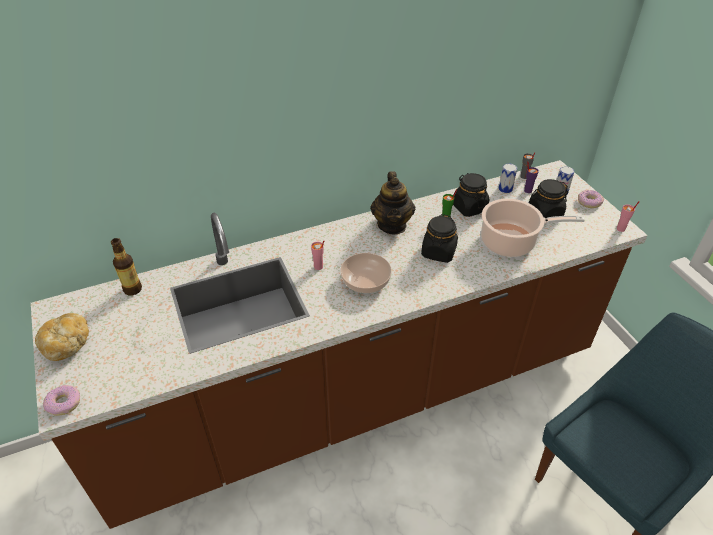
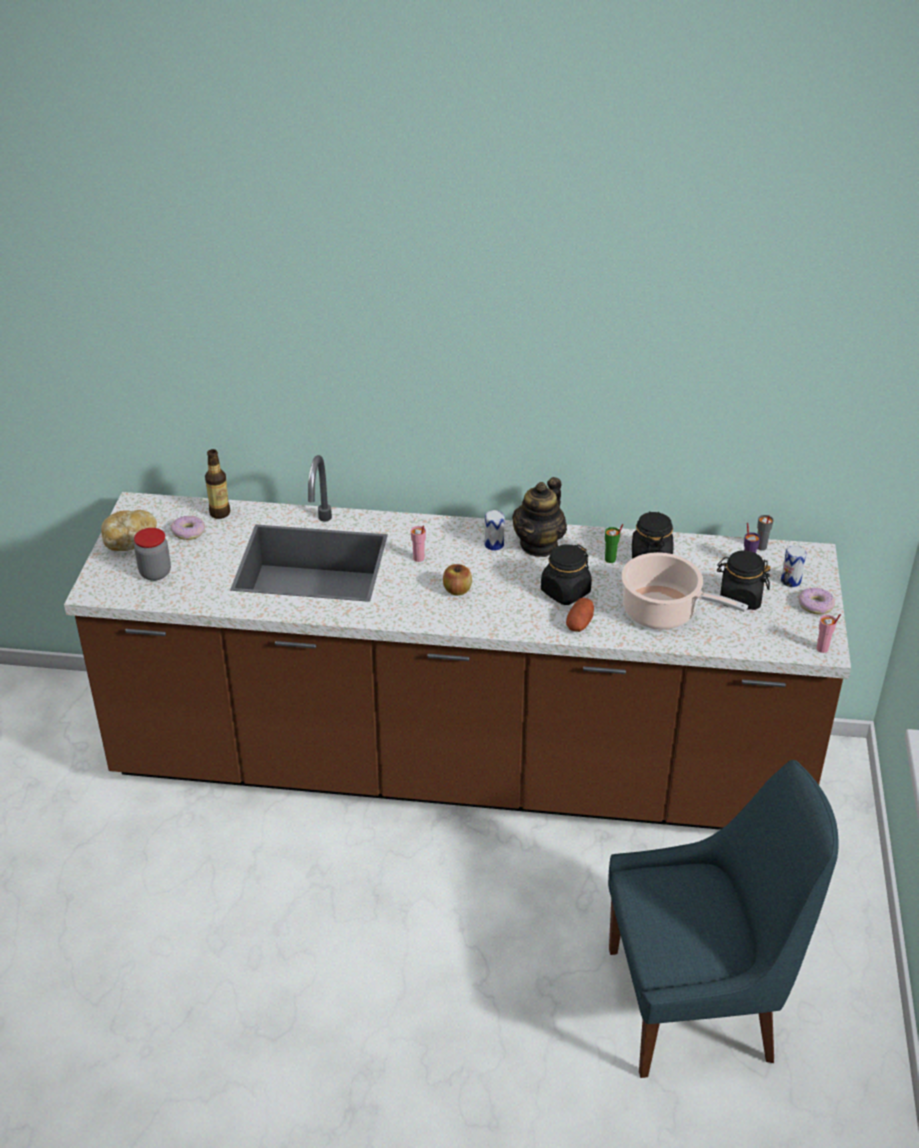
camera: 30 degrees right, 5 degrees down
(64, 403) = (97, 588): donut -> donut (188, 532)
(110, 365) = (155, 573): none -> jar
(366, 280) = (457, 590): bowl -> apple
(468, 271) = (579, 623): none -> potato
(505, 189) = (720, 553): can -> can (494, 544)

